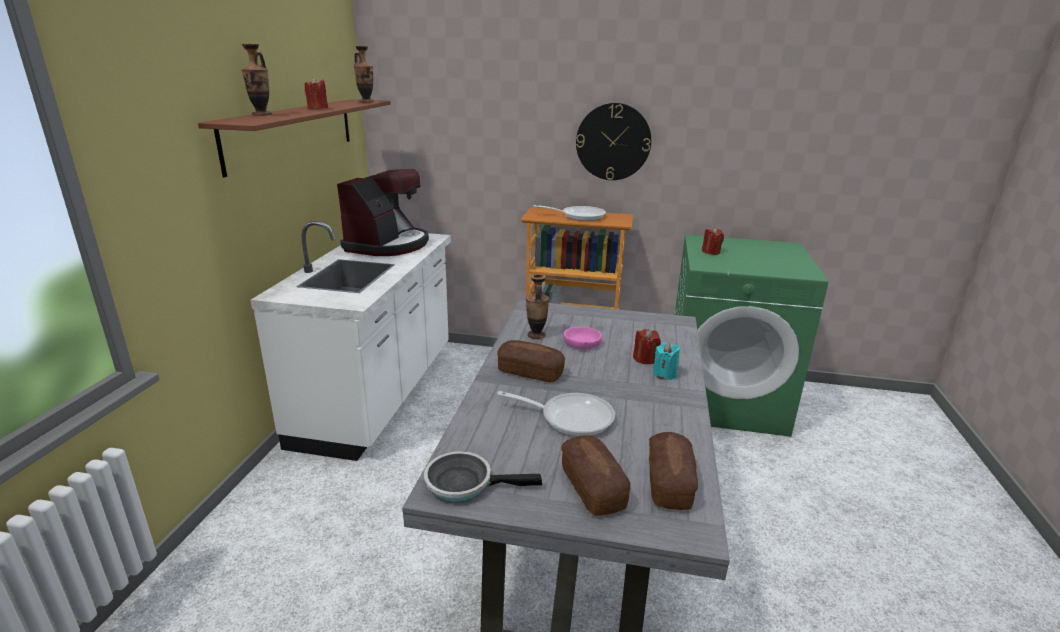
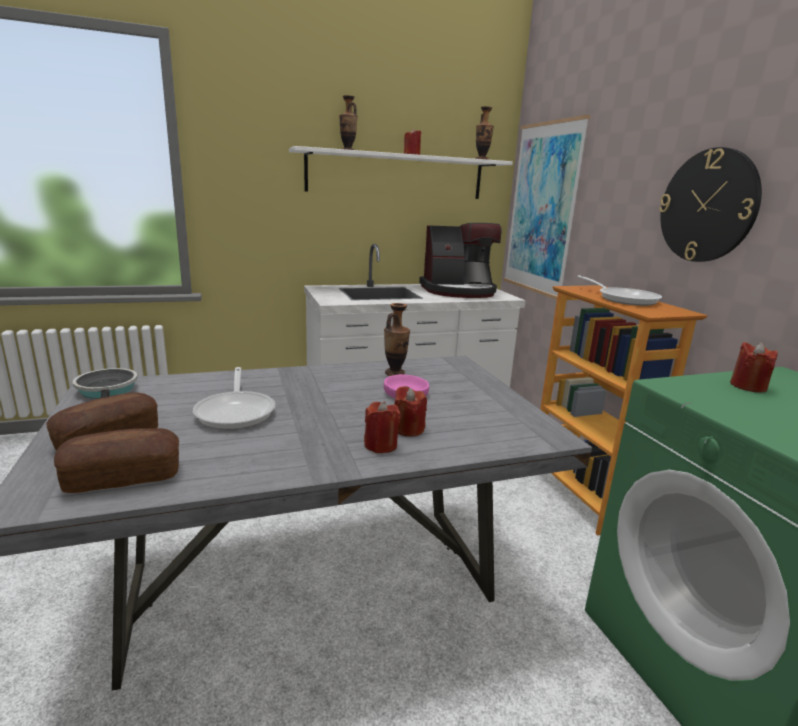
camera: 60 degrees right, 5 degrees down
(292, 132) = (396, 175): brown shelf -> white shelf
(426, 145) = (542, 209): none -> picture
(530, 372) = (313, 383): bread -> none
(664, 374) = (380, 445): turquoise candle -> red candle

